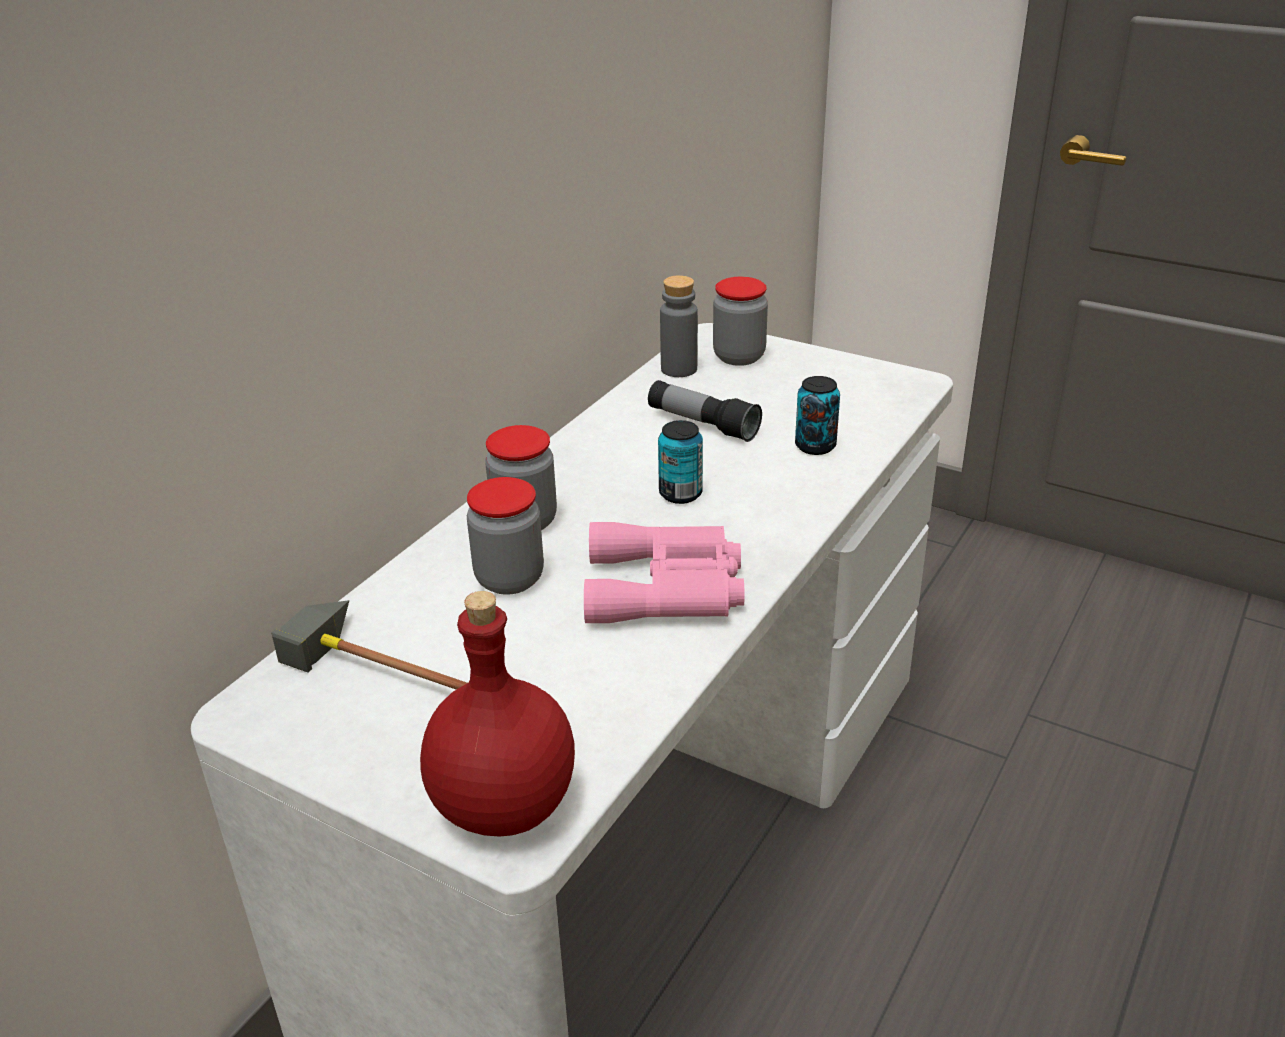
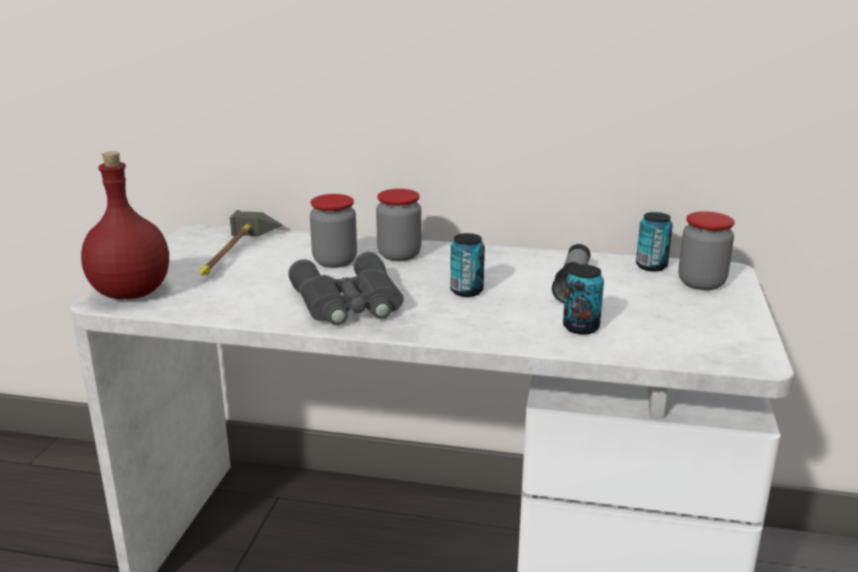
camera: 70 degrees right, 10 degrees down
(668, 588) = (347, 303): pink binoculars -> grey binoculars
(679, 369) = (651, 266): grey bottle -> can

